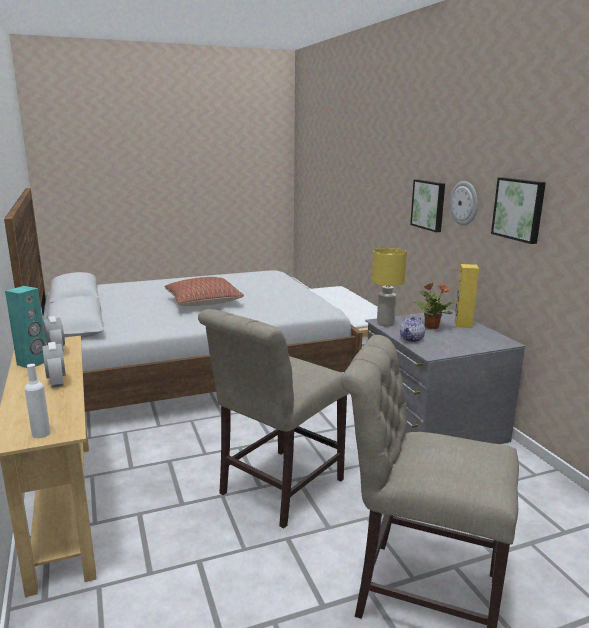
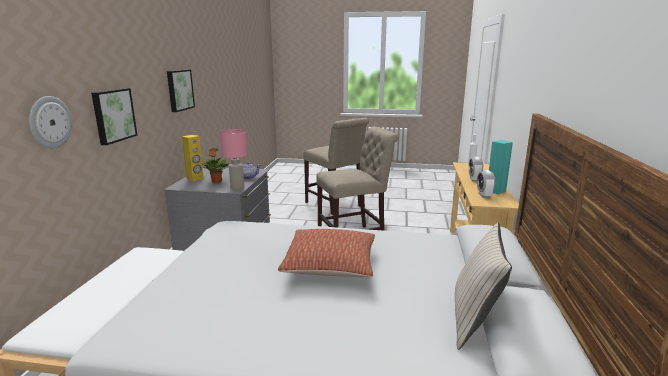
camera: 150 degrees left, 0 degrees up
(100, 298) = (474, 320): none -> beige pillow
(386, 324) = (237, 188): yellow table lamp -> pink table lamp
(464, 203) = (146, 99): wall clock -> wall clock (49, 122)

